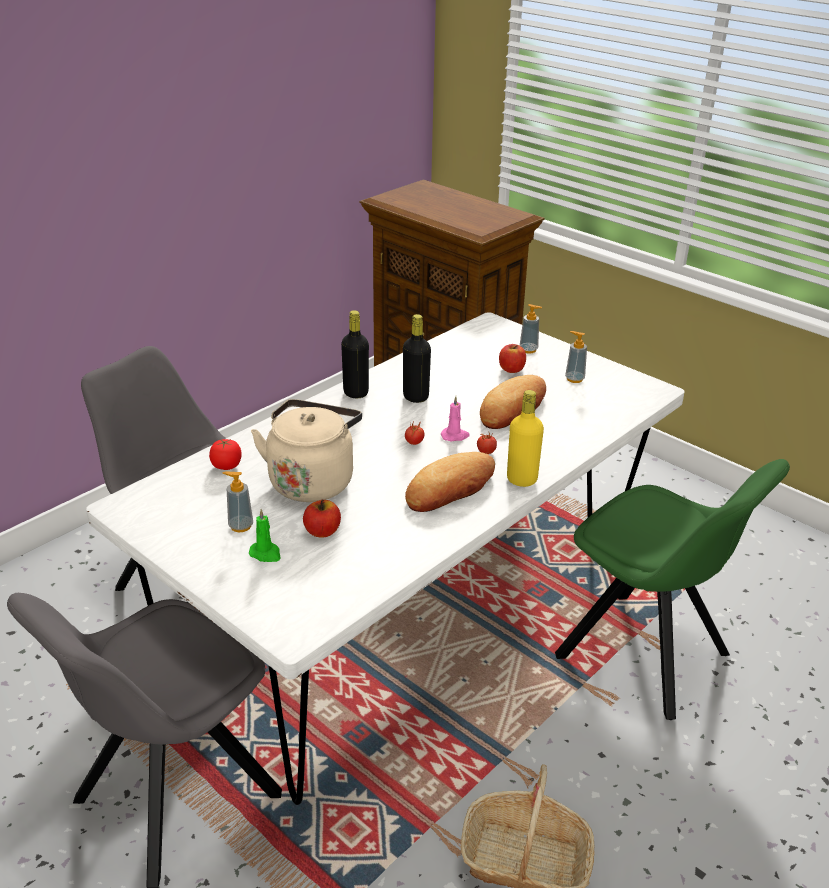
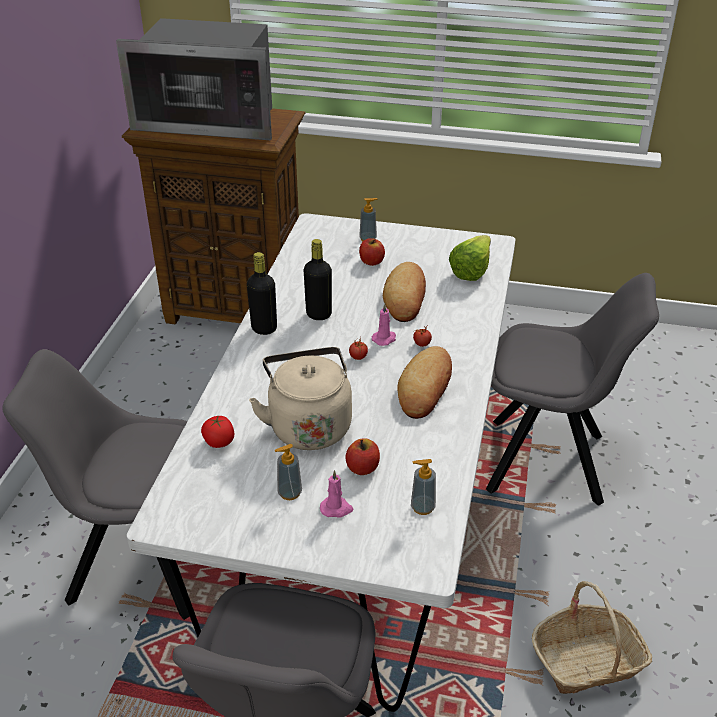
camera: 30 degrees left, 5 degrees up
(266, 554) = (336, 508): green candle -> pink candle
(447, 204) = (210, 119): none -> microwave
(522, 479) = (471, 358): yellow bottle -> none
(574, 379) = (427, 254): soap dispenser -> soap dispenser (422, 507)
(609, 406) = (474, 269): none -> lettuce
(644, 655) = (547, 462): green chair -> grey chair

